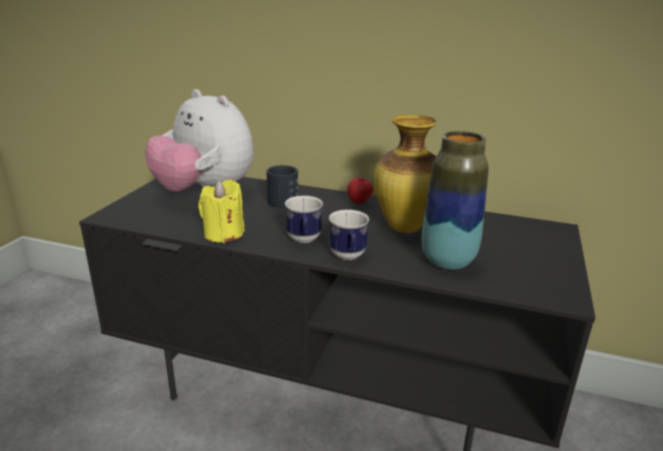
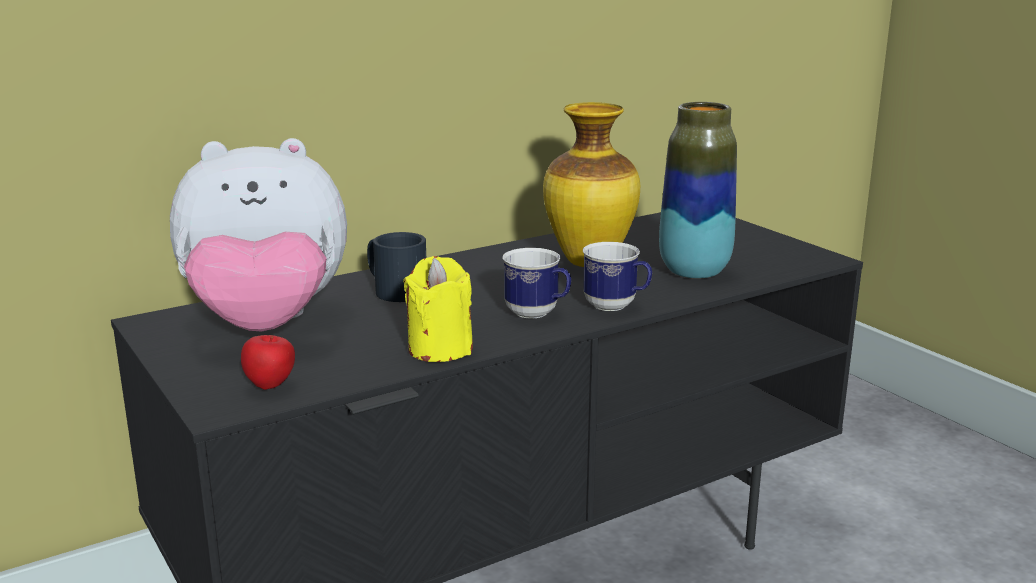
camera: 50 degrees left, 5 degrees down
(359, 203) = (486, 260): apple -> apple (271, 386)

